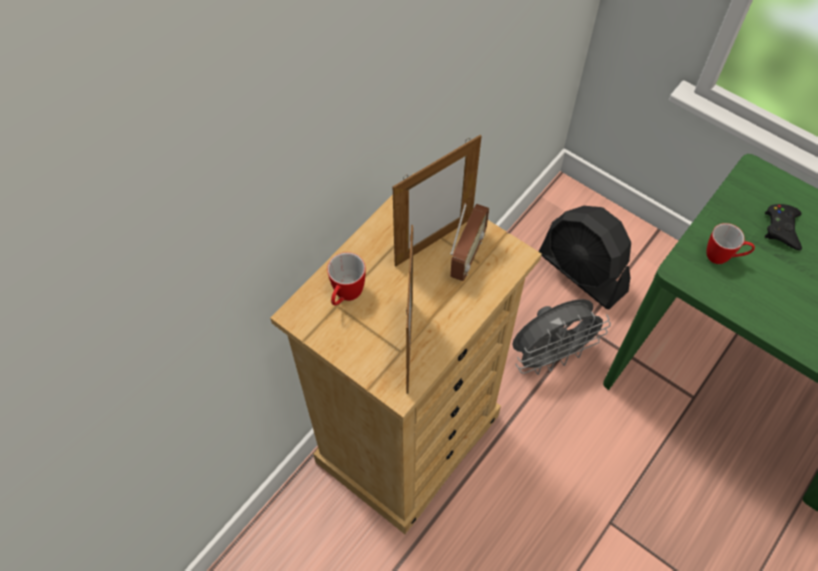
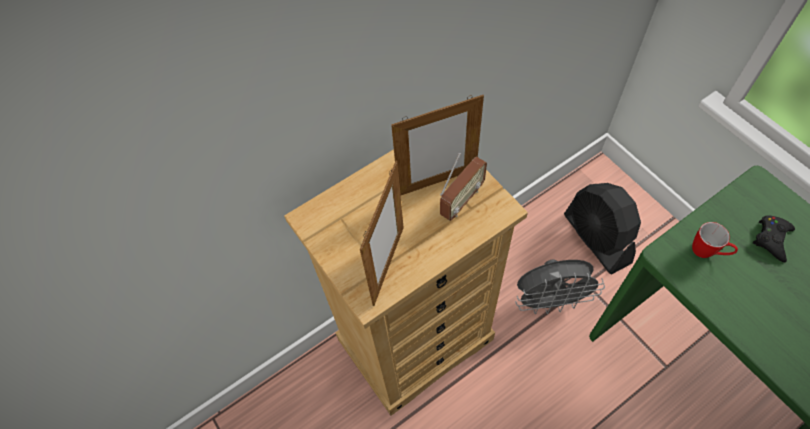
camera: 20 degrees right, 0 degrees up
(345, 296) = (349, 212): mug -> none

